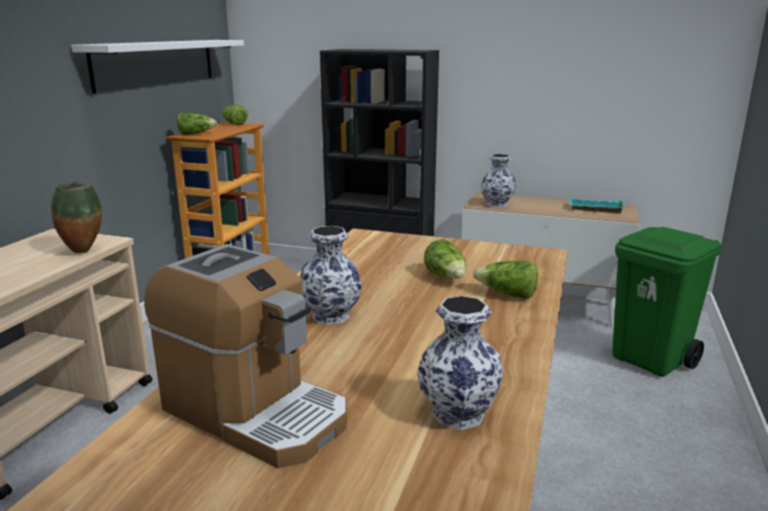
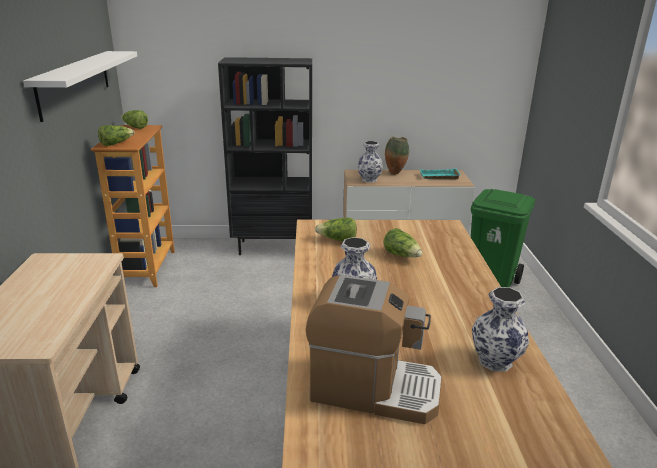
camera: 20 degrees left, 5 degrees up
(84, 251) = (93, 274): vase -> vase (395, 173)
(507, 294) = (452, 264): lettuce -> lettuce (338, 240)

